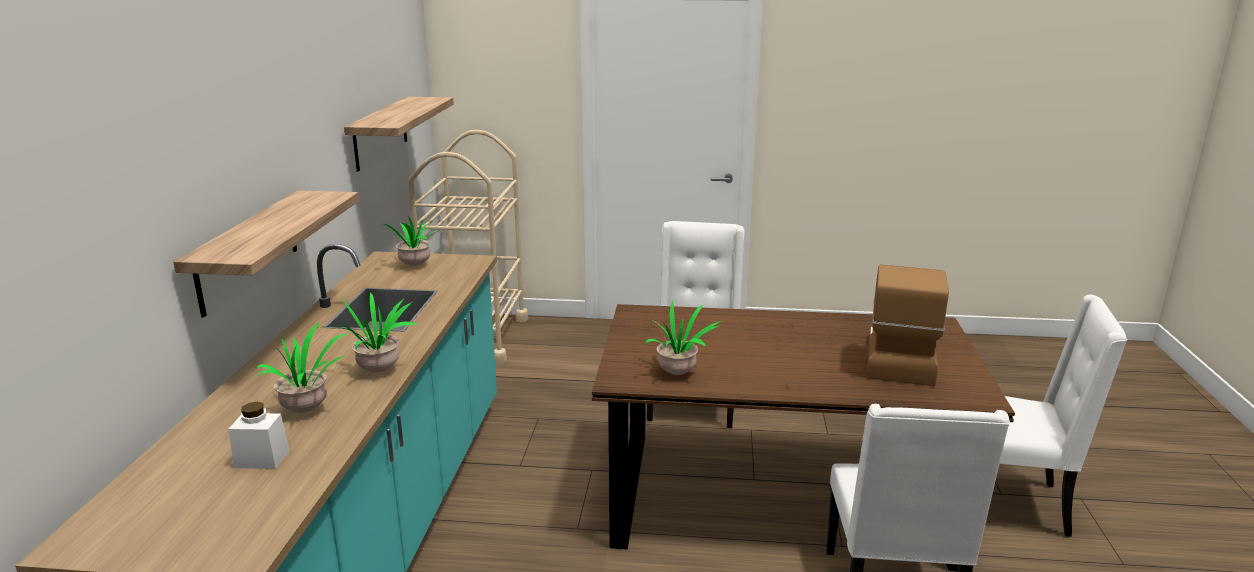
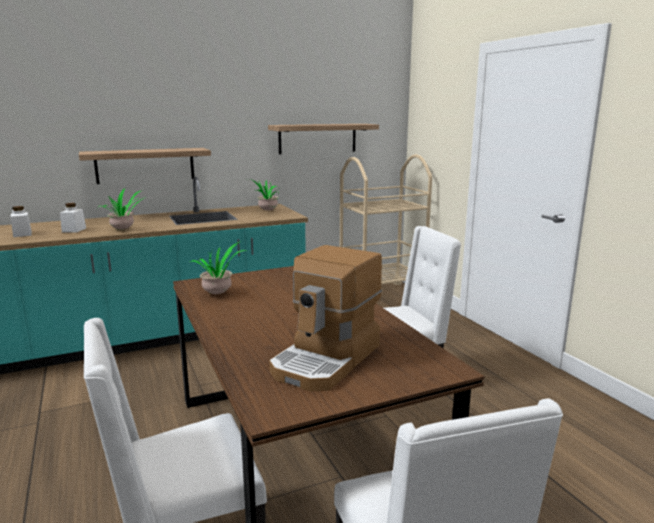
camera: 60 degrees right, 5 degrees down
(308, 409) = (74, 230): potted plant -> white jar
(898, 359) = (327, 360): coffee machine -> coffee machine turned 135 degrees clockwise

